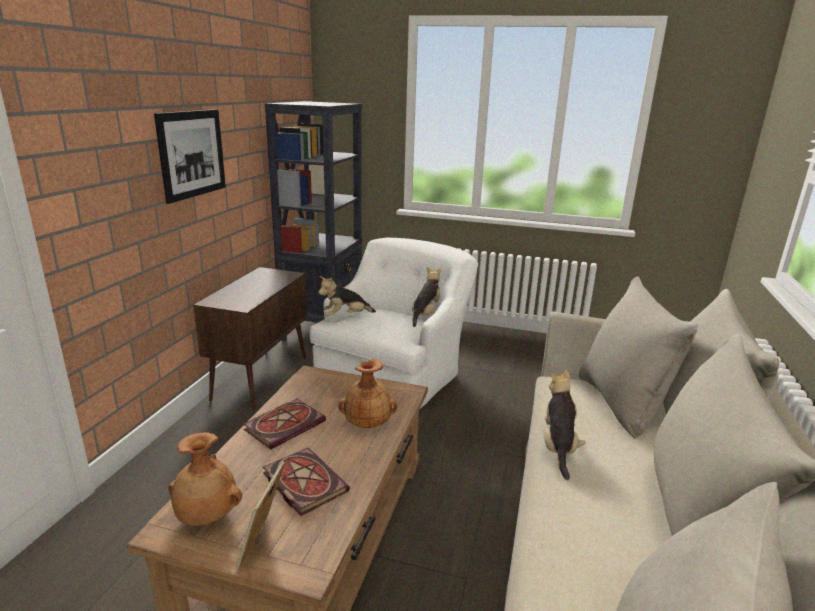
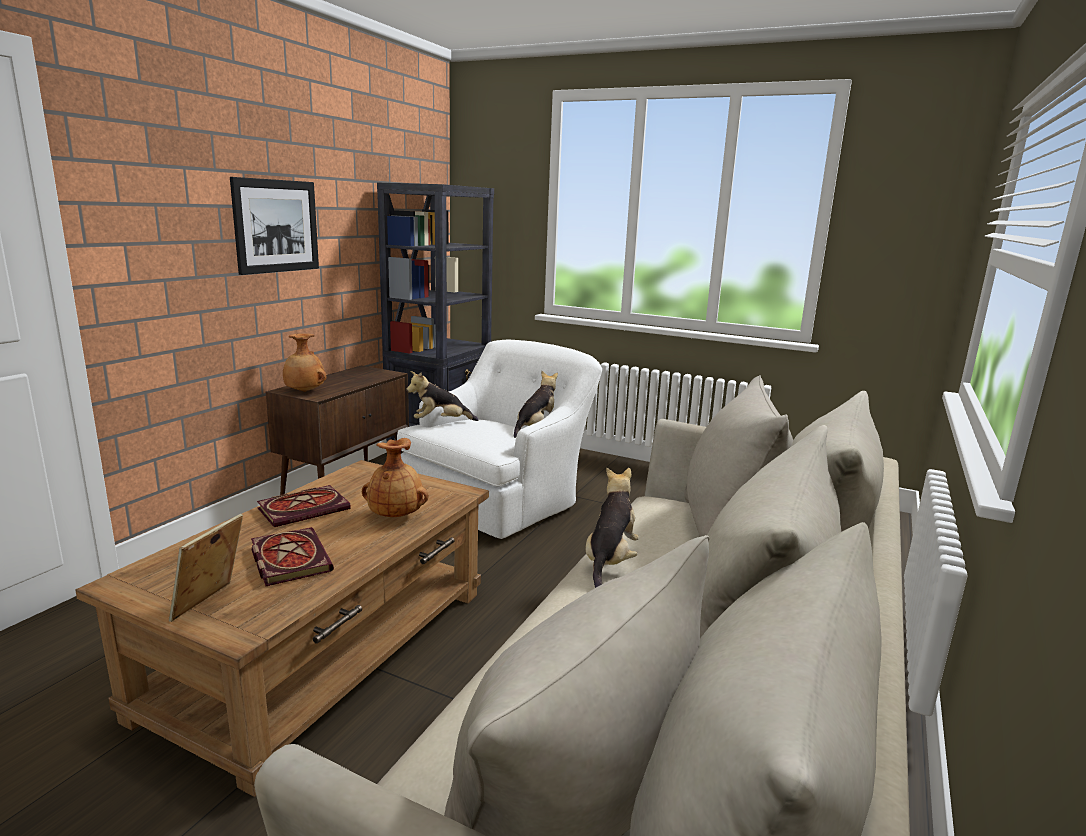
camera: 10 degrees right, 5 degrees down
(207, 516) = (169, 575): brown vase -> brown vase (304, 391)

